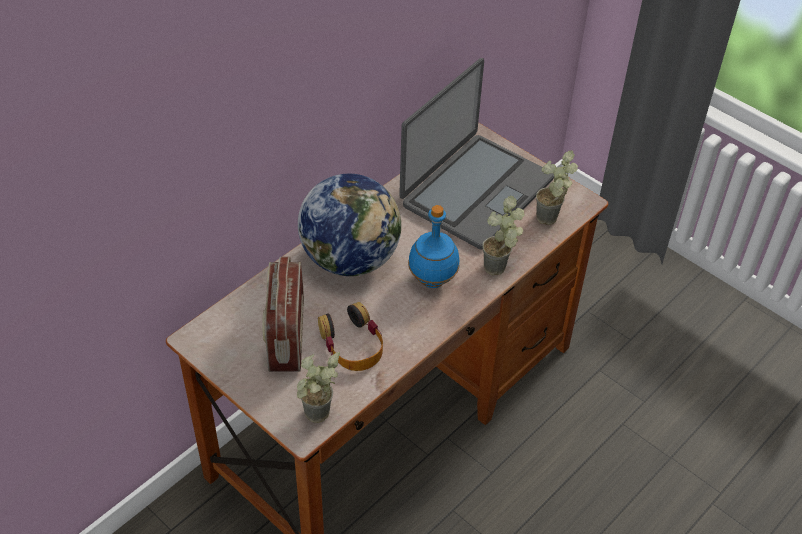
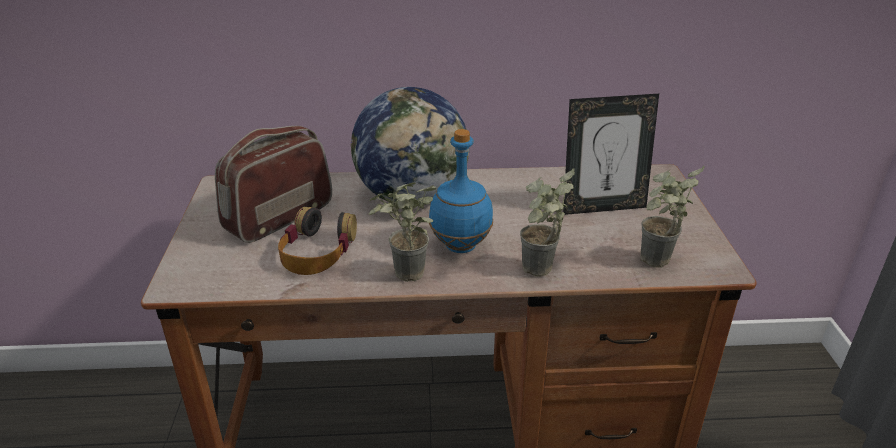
camera: 45 degrees right, 15 degrees down
(317, 420) = (200, 284): potted plant -> potted plant (403, 278)
(475, 191) = (602, 207): laptop -> picture frame

